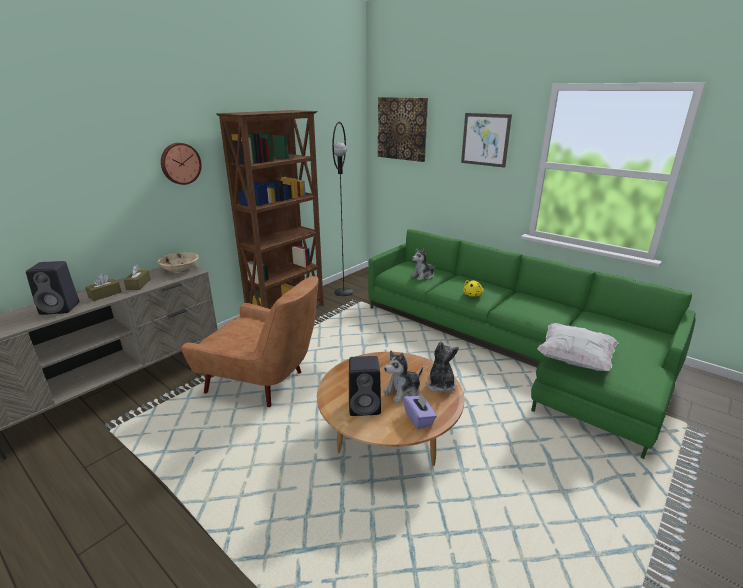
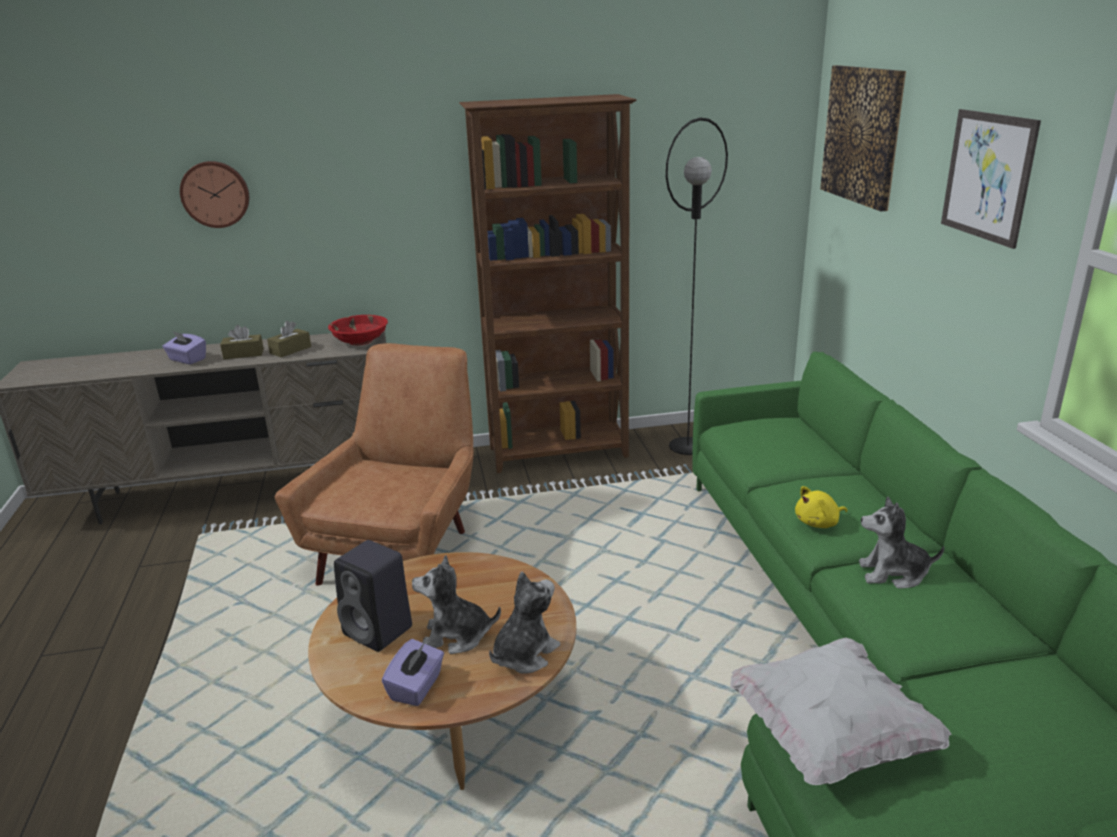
camera: 40 degrees right, 0 degrees up
(61, 308) = (187, 359): black speaker -> purple tissue box
(180, 163) = (395, 179): wall clock -> wall clock (215, 194)
(180, 270) = (360, 341): beige bowl -> red bowl
(263, 383) = (403, 549): brown armchair -> brown armchair turned 135 degrees counterclockwise
(423, 276) = (775, 455): plush toy -> plush toy (893, 574)

